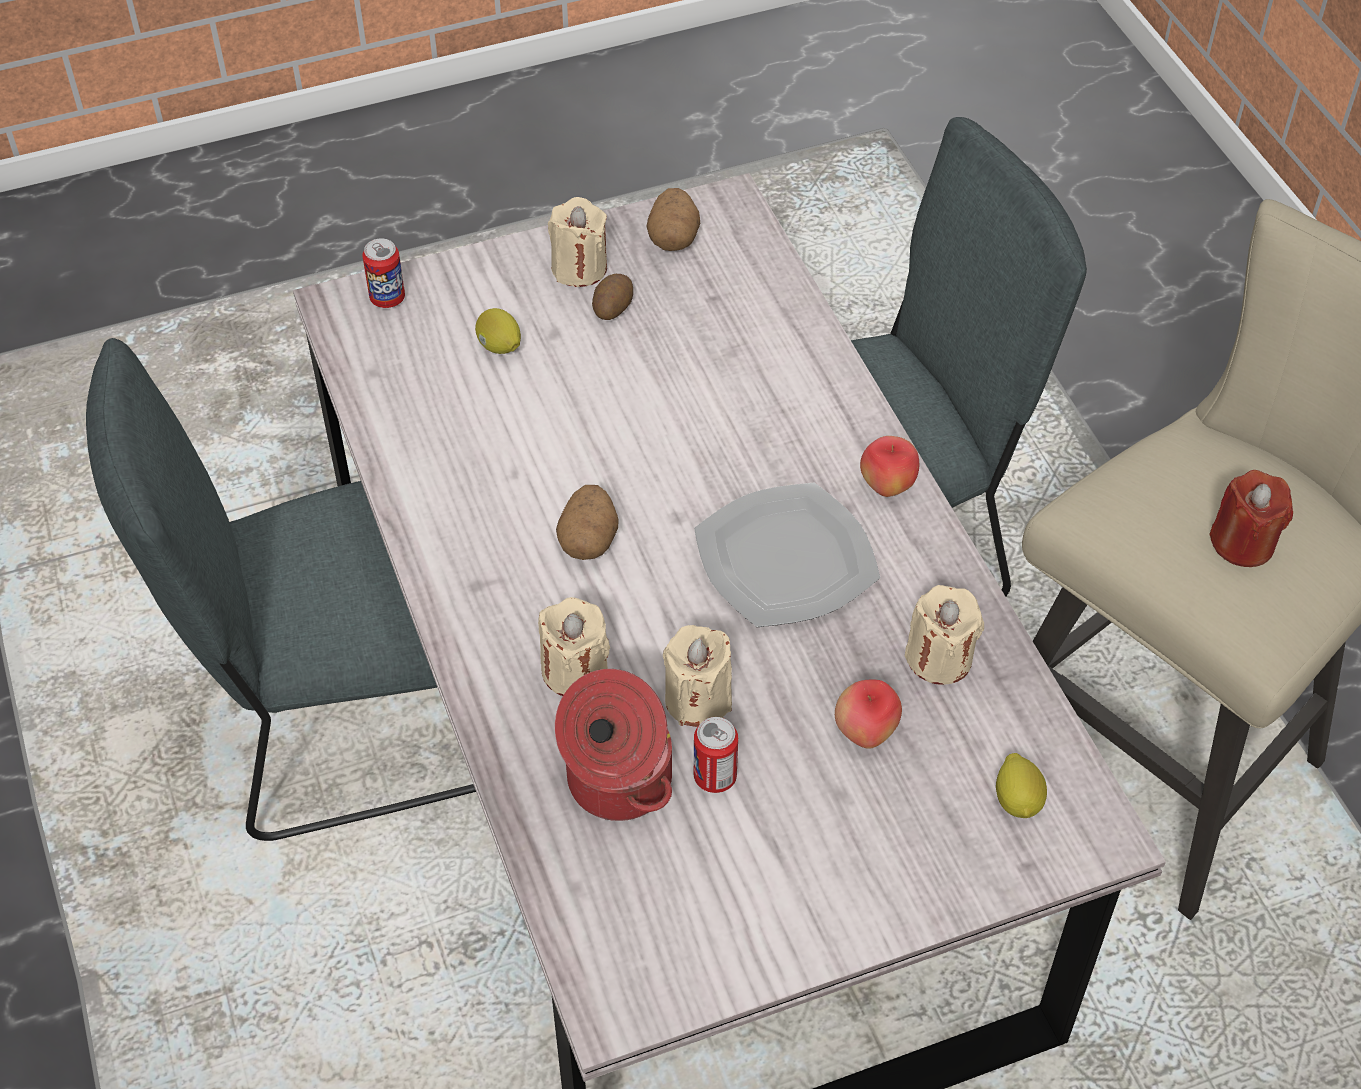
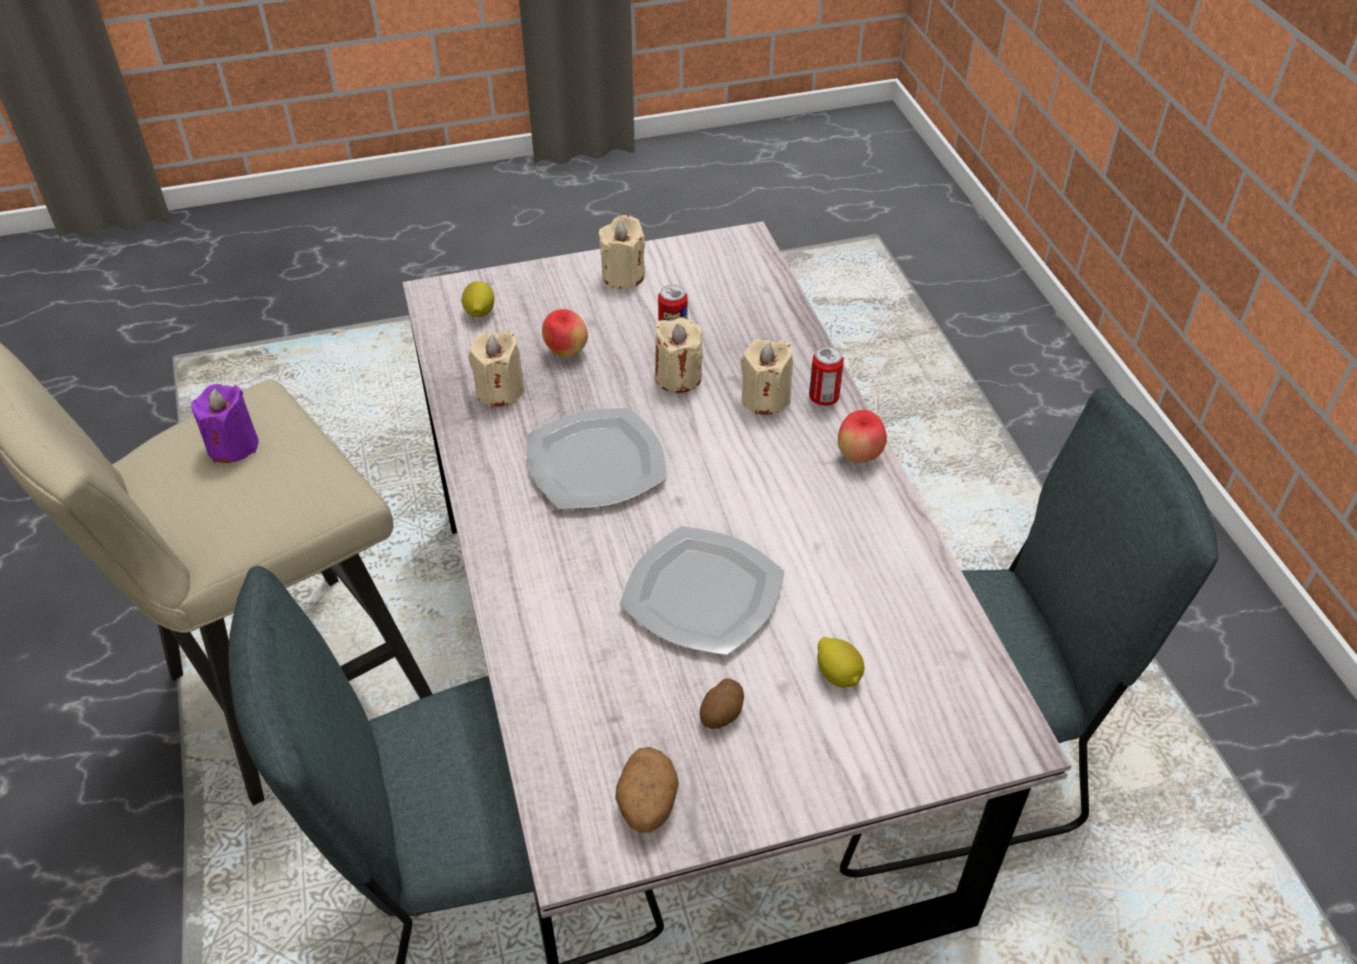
camera: 175 degrees left, 5 degrees down
(387, 298) = (964, 743): can -> can (823, 398)
(579, 268) = (756, 769): beige candle -> beige candle (623, 275)
(588, 539) = (753, 487): potato -> none
(616, 781) = (738, 337): cooking pot -> none
(641, 413) = (701, 594): none -> plate
(887, 486) = (496, 513): apple -> apple (859, 456)
(1243, 543) = (233, 446): red candle -> purple candle

